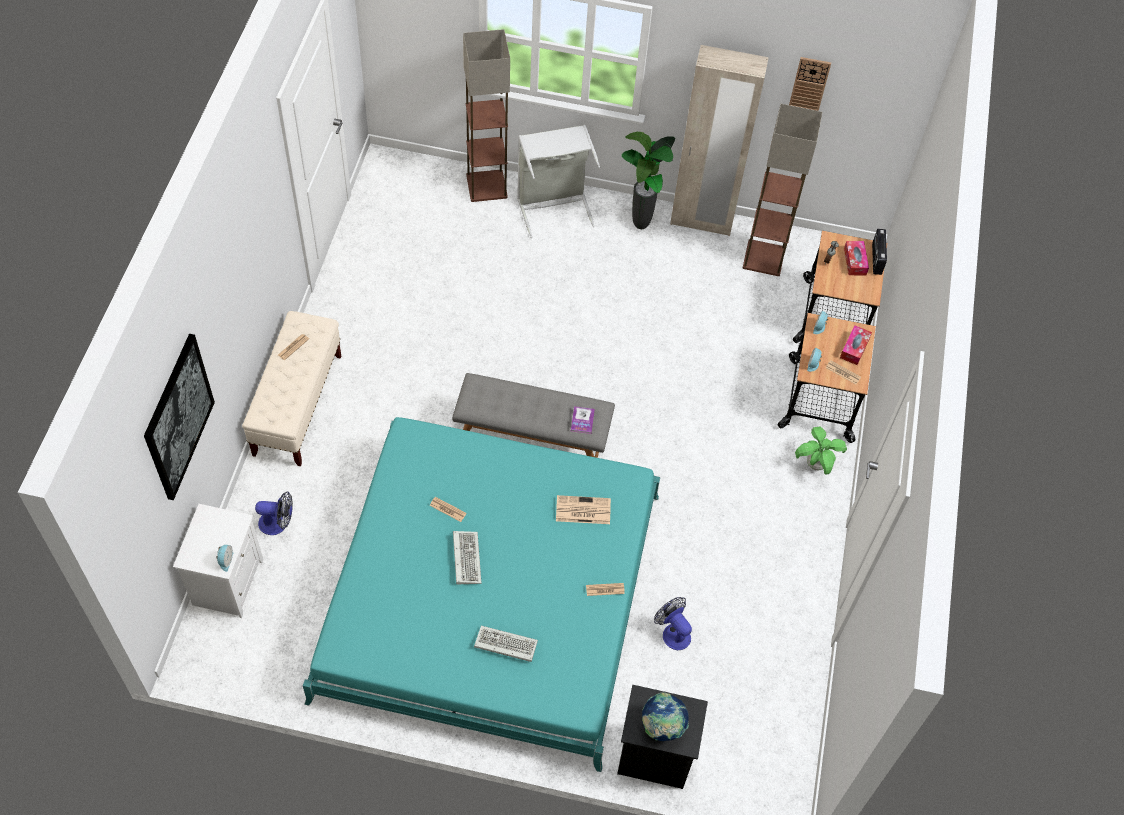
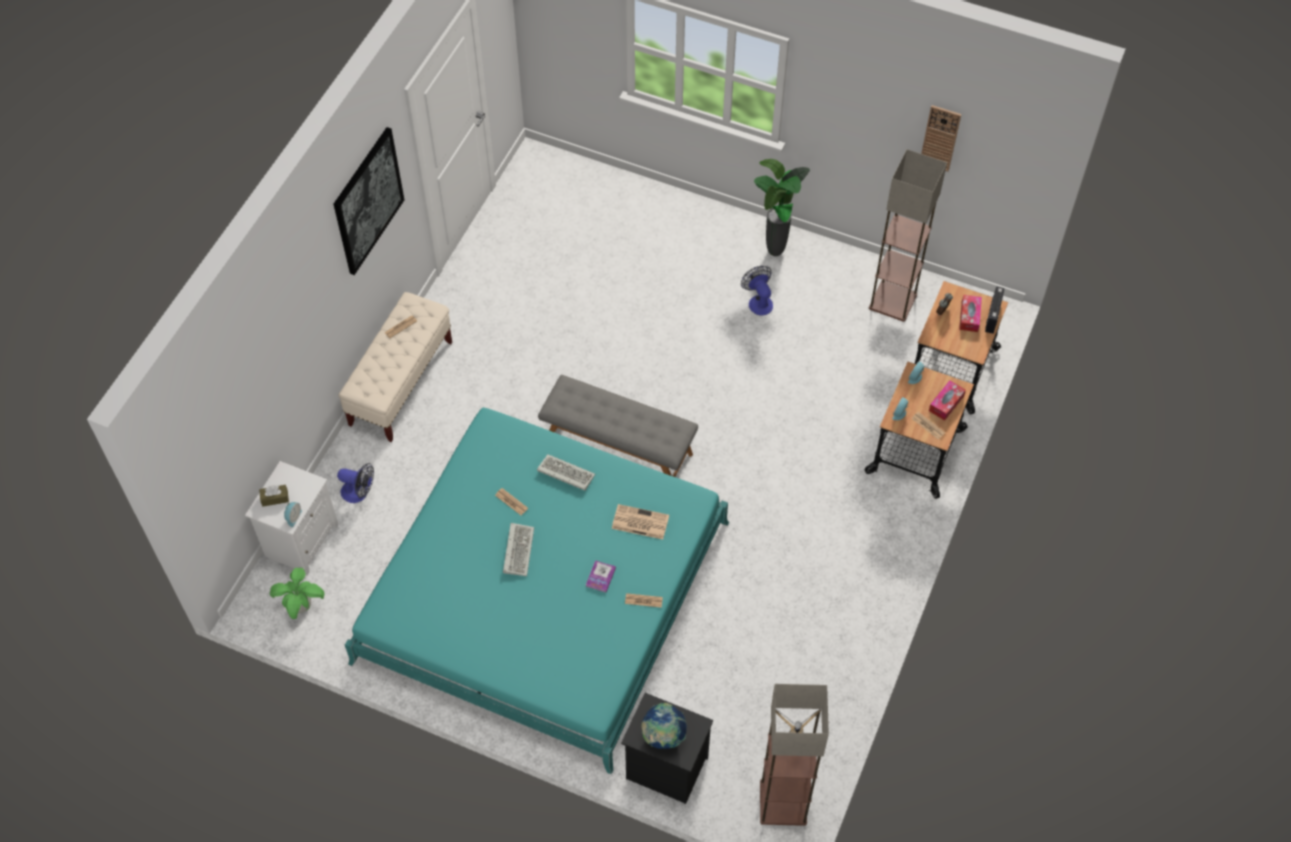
camera: 15 degrees right, 0 degrees up
(178, 417) = (262, 376): picture -> picture (368, 201)
(201, 544) = (275, 498): none -> brown tissue box
(486, 187) = (629, 194): floor lamp -> floor lamp (782, 803)
(504, 645) = (535, 637): keyboard -> keyboard (564, 474)
(553, 206) = (692, 221): grey laundry basket -> none
(582, 420) = (661, 436): book -> book (600, 577)
(673, 632) = (712, 655): fan -> fan (758, 301)
(701, 221) = (838, 256): beige wardrobe -> none
(815, 465) = (894, 515): potted plant -> potted plant (301, 606)

